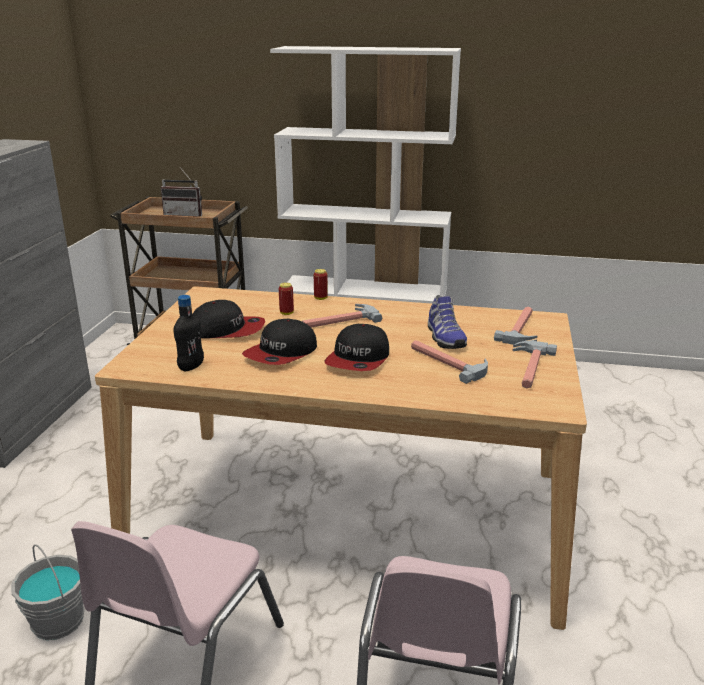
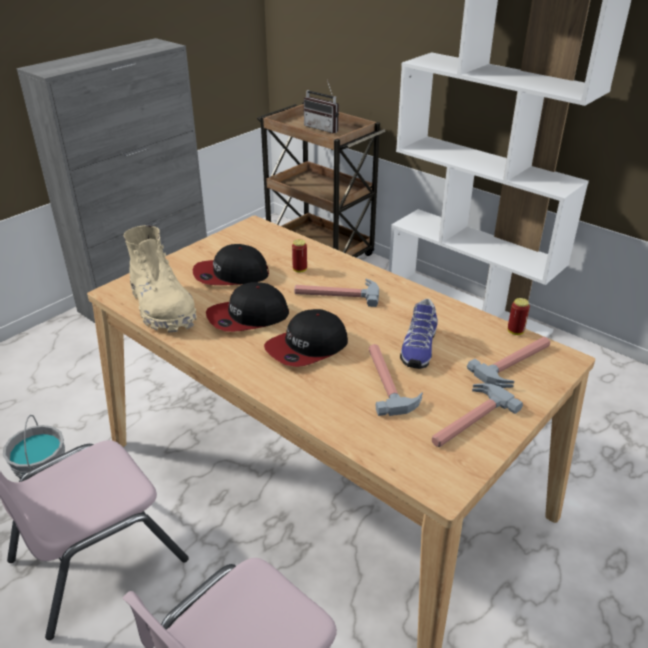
camera: 30 degrees right, 10 degrees up
(191, 367) = (162, 307): black bottle -> beige boot
(227, 330) = (230, 275): cap -> cap turned 135 degrees clockwise
(320, 298) = (349, 260): can -> can (515, 331)

